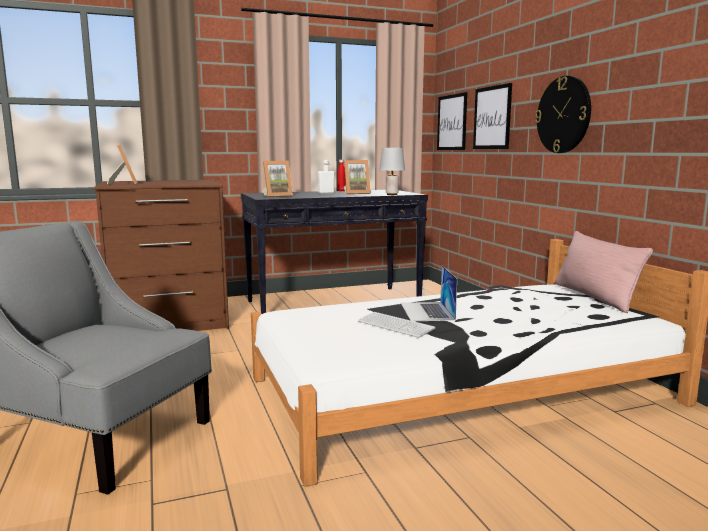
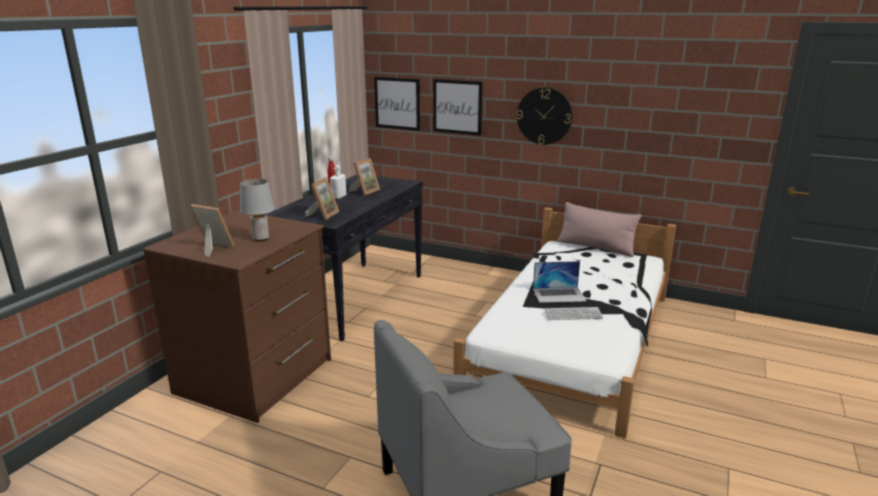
camera: 45 degrees left, 10 degrees up
(391, 194) = (400, 188): grey table lamp -> grey table lamp (260, 239)
(427, 311) = (559, 295): laptop -> laptop turned 45 degrees counterclockwise

